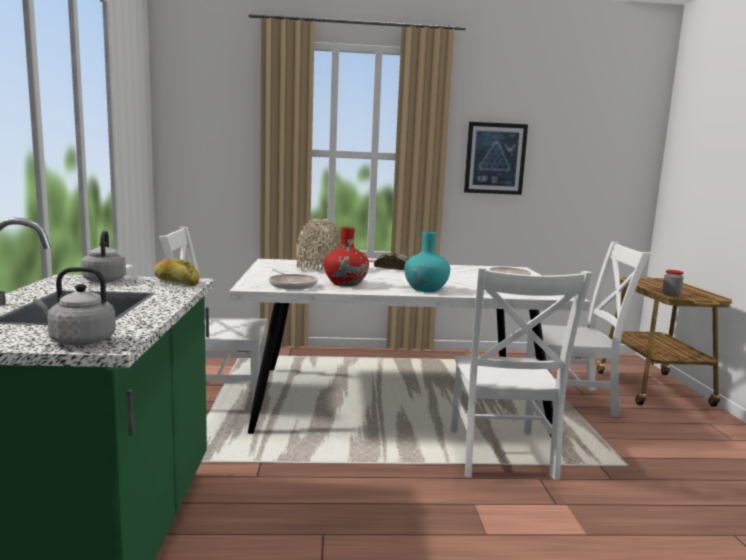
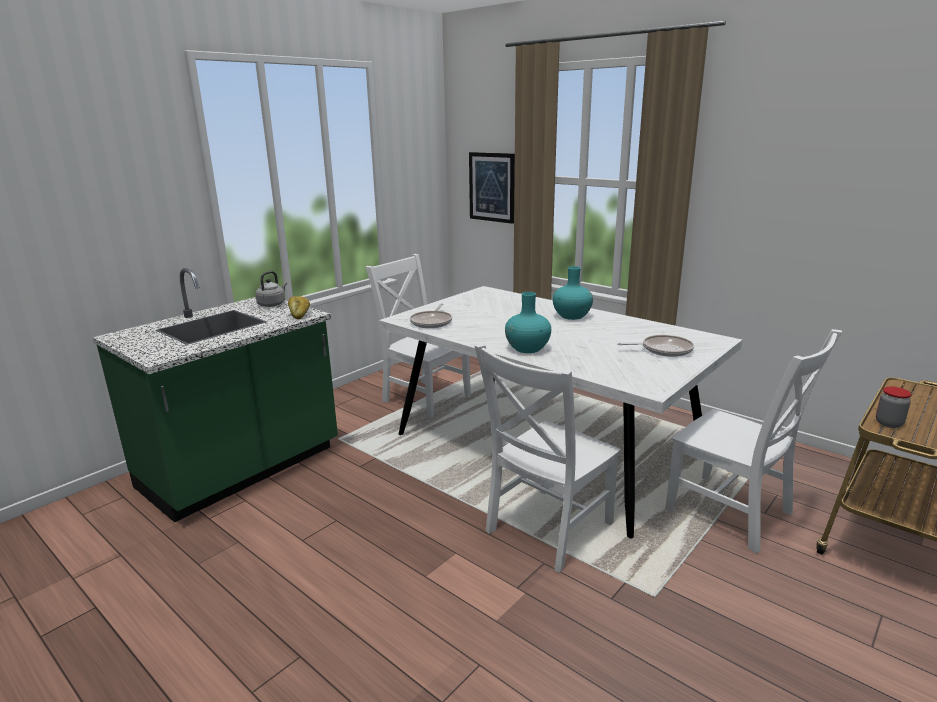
camera: 45 degrees right, 10 degrees up
(79, 341) = (154, 352): grey kettle -> none
(319, 268) = (502, 305): beige vase -> none
(345, 283) = (476, 328): red vase -> none
(393, 268) = (571, 316): bread -> turquoise vase
(495, 158) = (767, 190): picture -> picture (492, 187)

